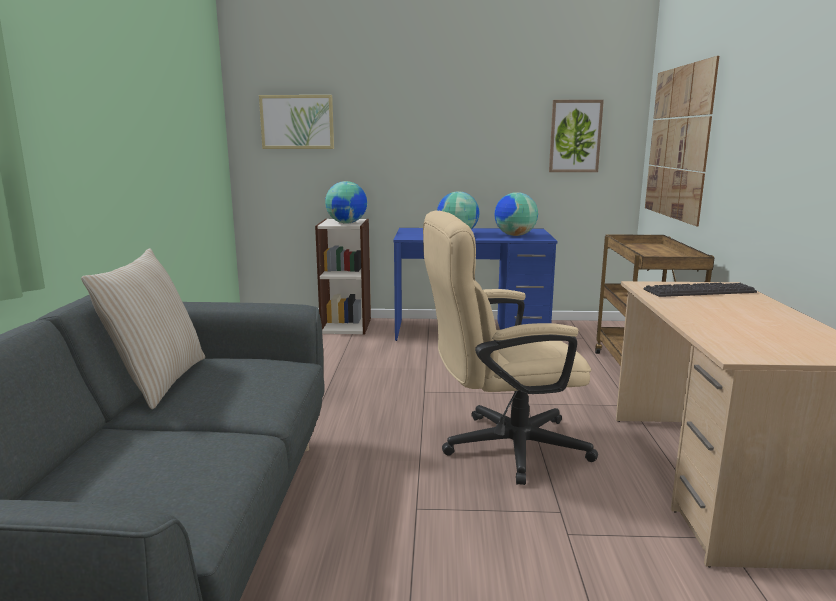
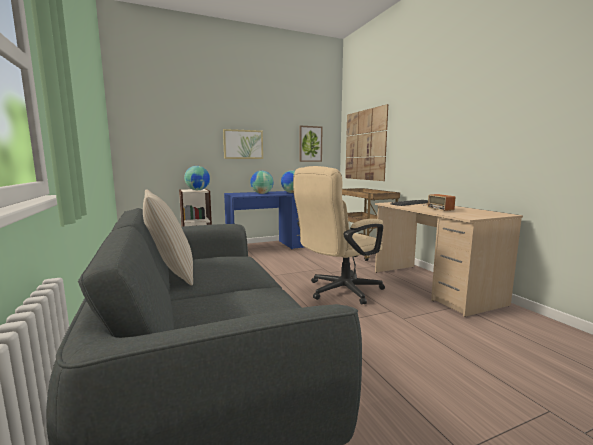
camera: 25 degrees left, 5 degrees down
(297, 122) = (159, 131): picture -> picture (243, 144)
(734, 312) = (438, 207): none -> radio

